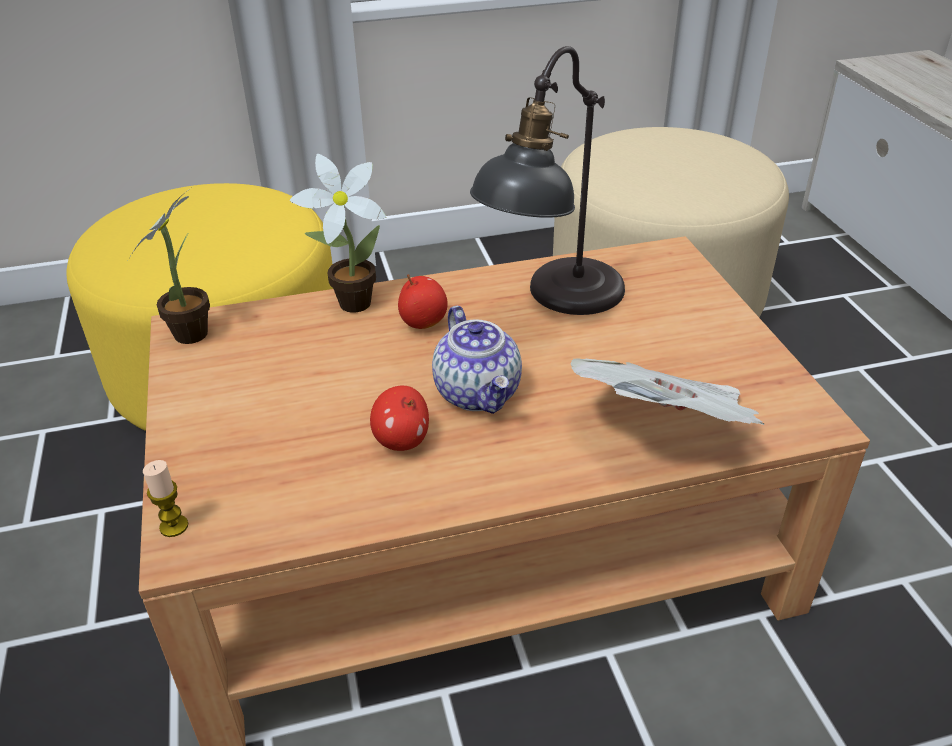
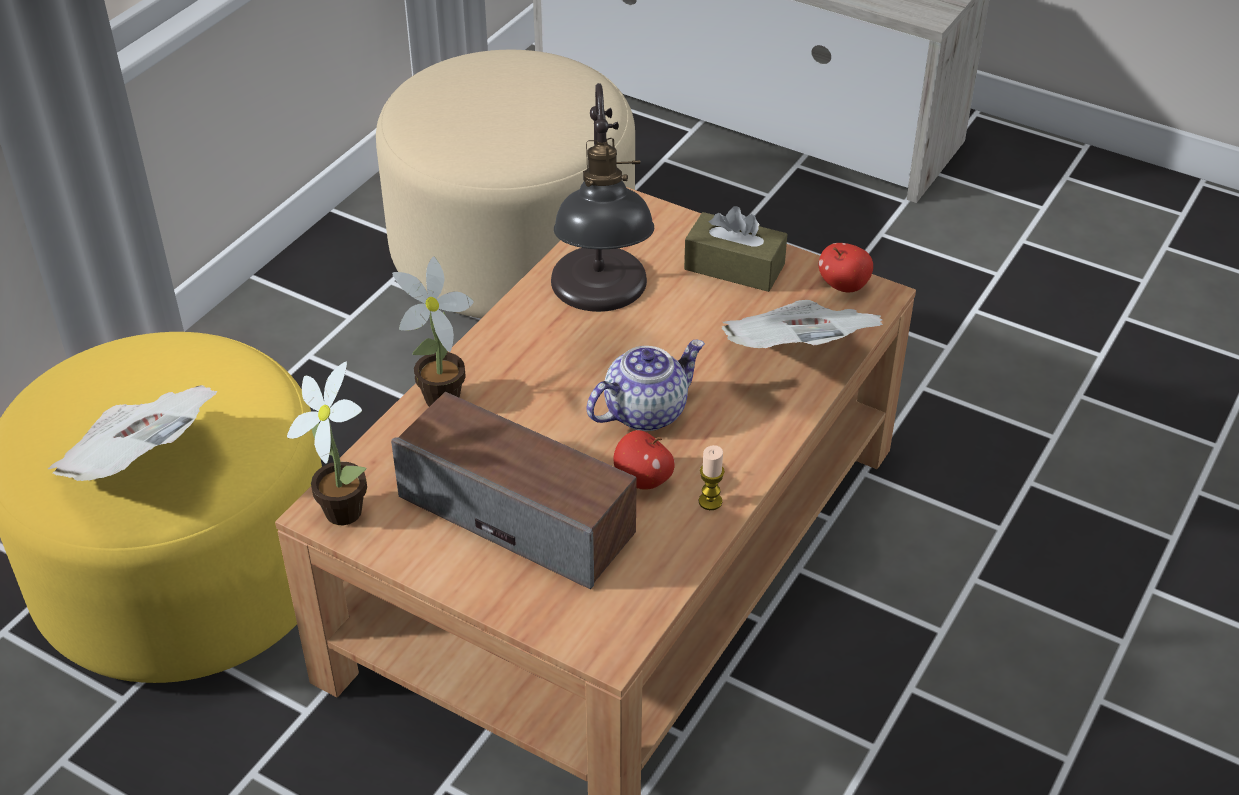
camera: 45 degrees left, 5 degrees up
(157, 248) = (141, 463): none -> newspaper
(174, 526) = (579, 641): candle -> candle (710, 501)
(282, 405) = (518, 514): none -> speaker
(423, 322) = (523, 381): apple -> apple (844, 285)
(479, 393) = (645, 411): teapot -> teapot turned 60 degrees counterclockwise
(704, 333) = (734, 267): none -> brown tissue box

